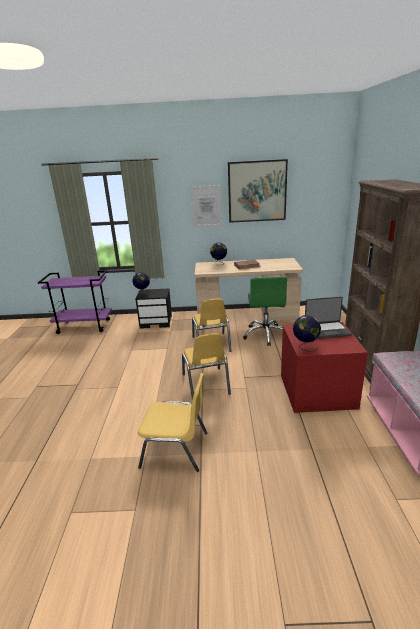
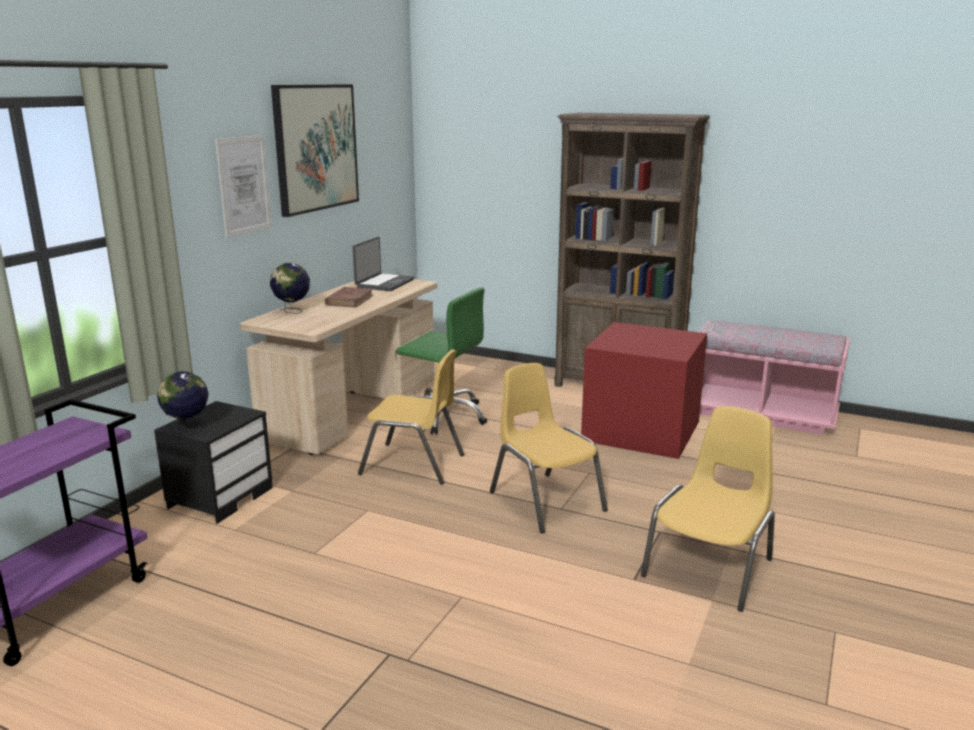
camera: 65 degrees left, 5 degrees down
(206, 384) = (546, 501): yellow chair -> yellow chair turned 135 degrees counterclockwise
(305, 347) = (666, 352): globe -> none
(326, 330) = (630, 333): laptop -> laptop (384, 283)

